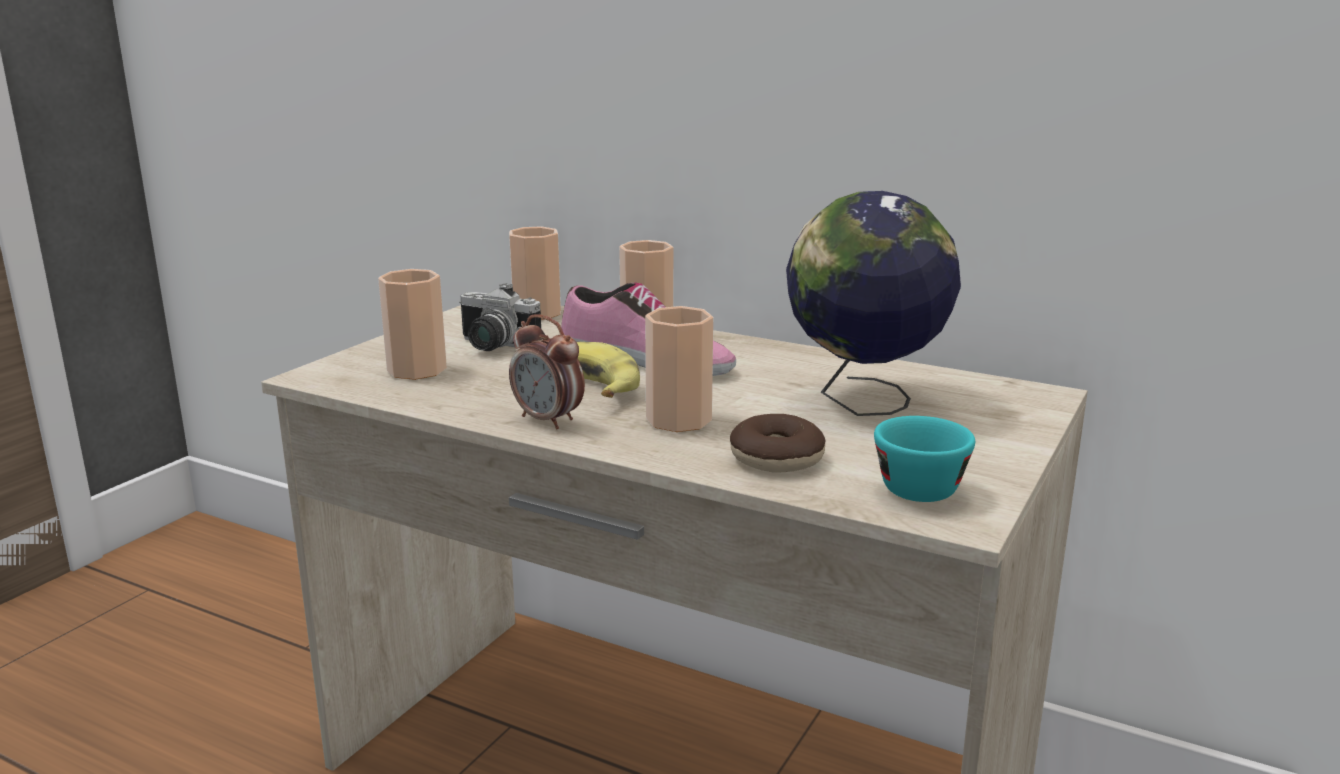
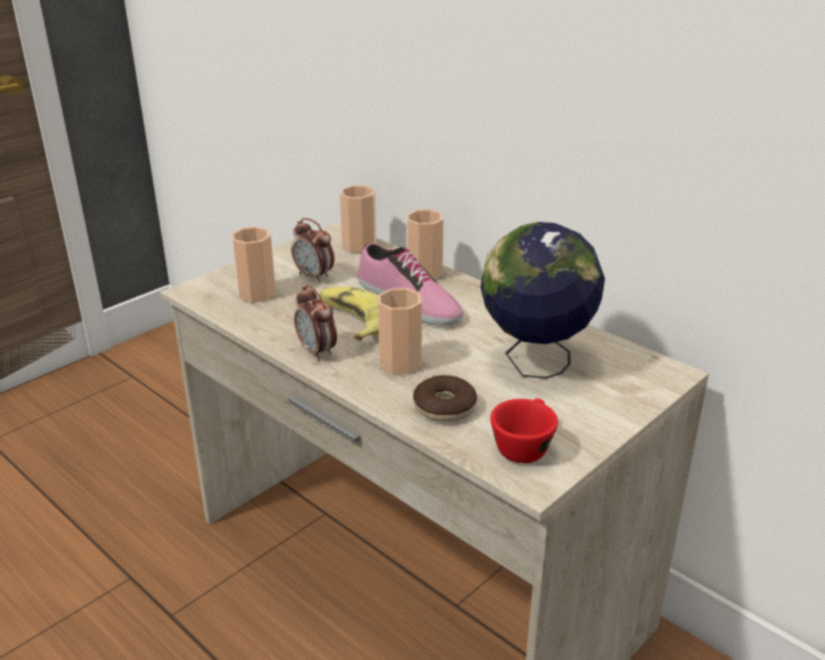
camera: 15 degrees right, 10 degrees up
(492, 347) = (314, 276): camera -> alarm clock
(917, 484) = (523, 445): turquoise cup -> red cup

